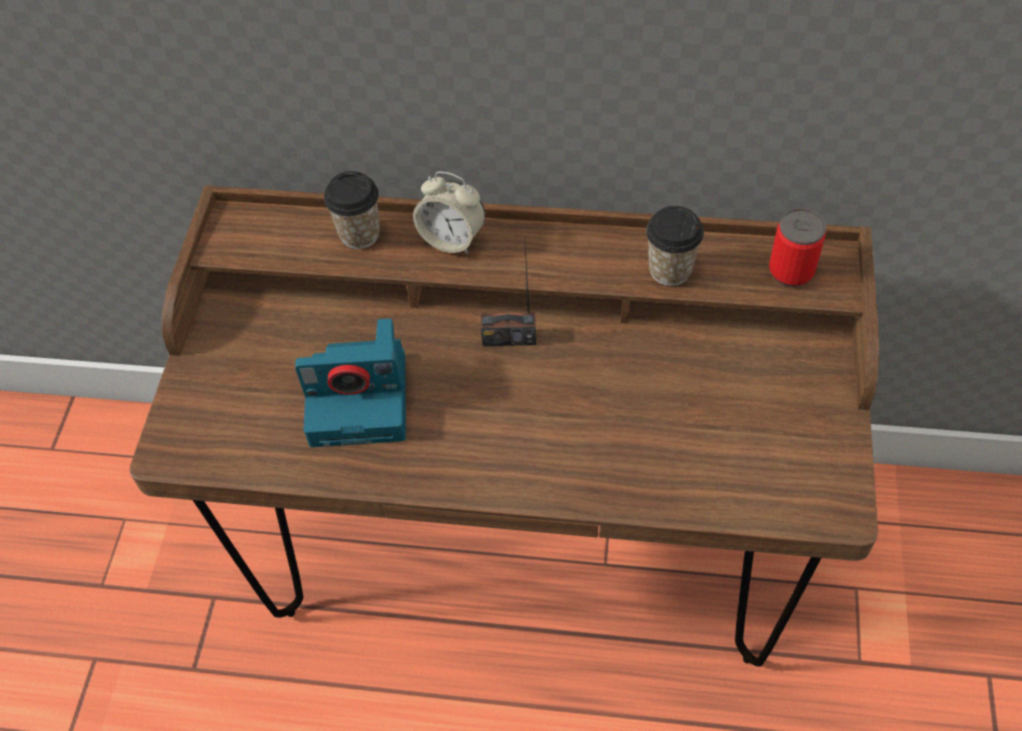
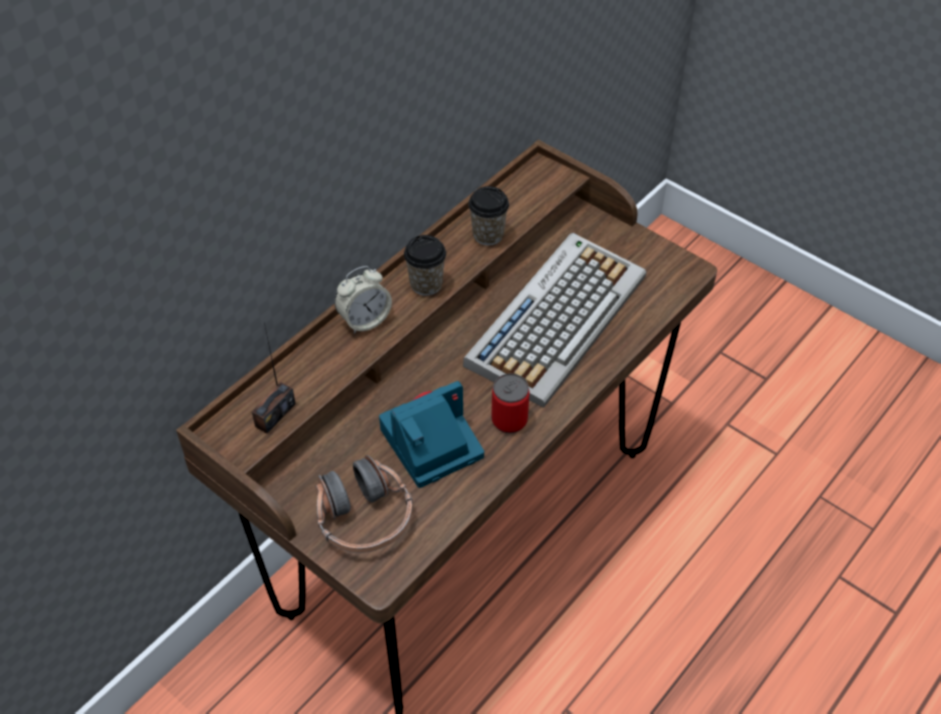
camera: 60 degrees left, 5 degrees down
(232, 396) = (364, 517): none -> headphones
(359, 234) = (311, 365): cup -> cup (426, 284)
(361, 398) = (430, 444): camera -> camera turned 150 degrees counterclockwise
(509, 337) = (449, 346): radio -> radio (275, 415)
(634, 413) = (556, 318): none -> keyboard
(791, 271) = (536, 187): can -> can (509, 420)

